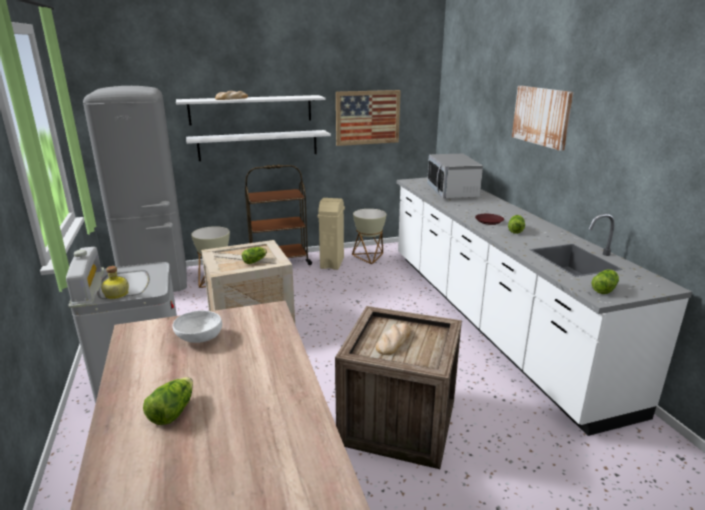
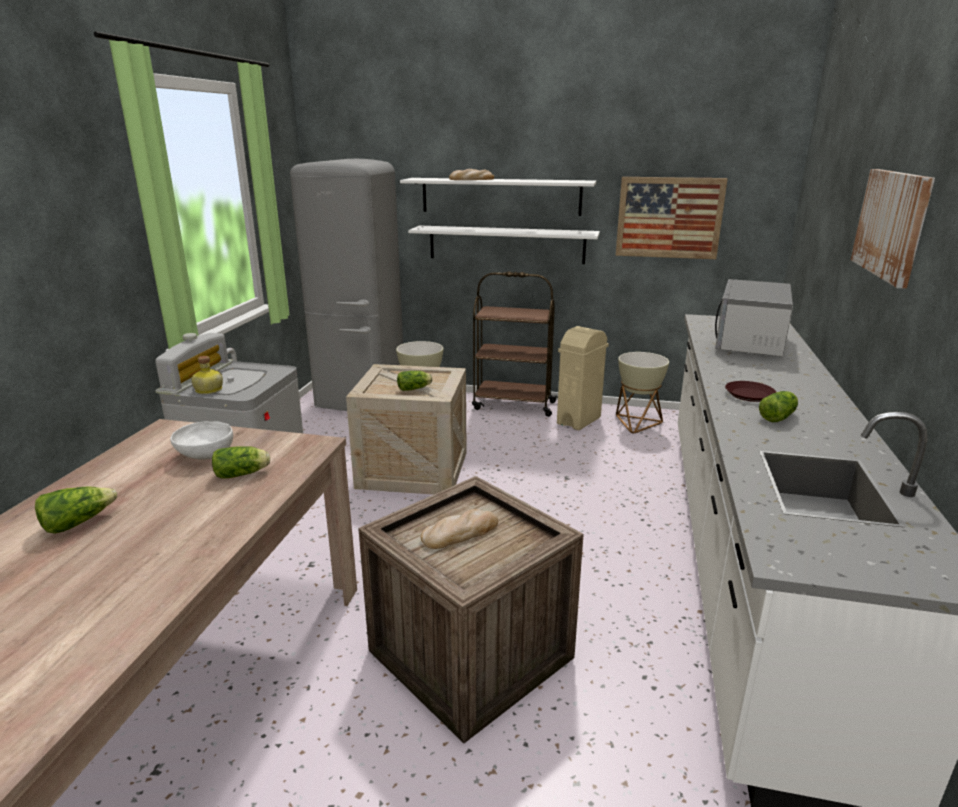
camera: 30 degrees right, 0 degrees up
(605, 289) = (813, 549): lettuce -> lettuce (243, 474)

